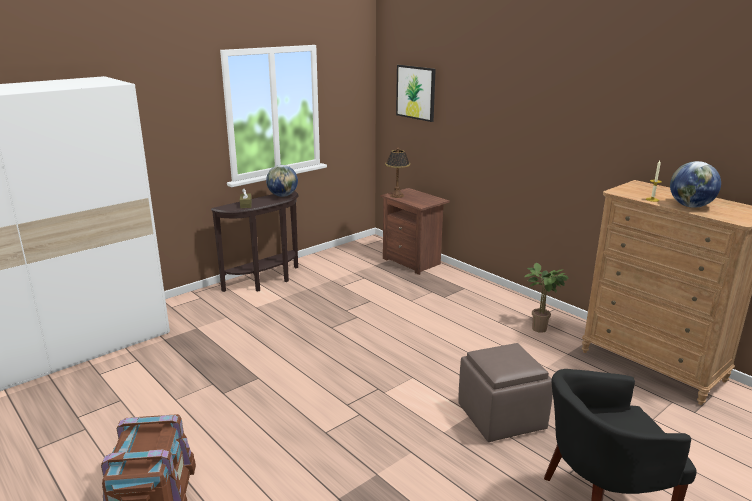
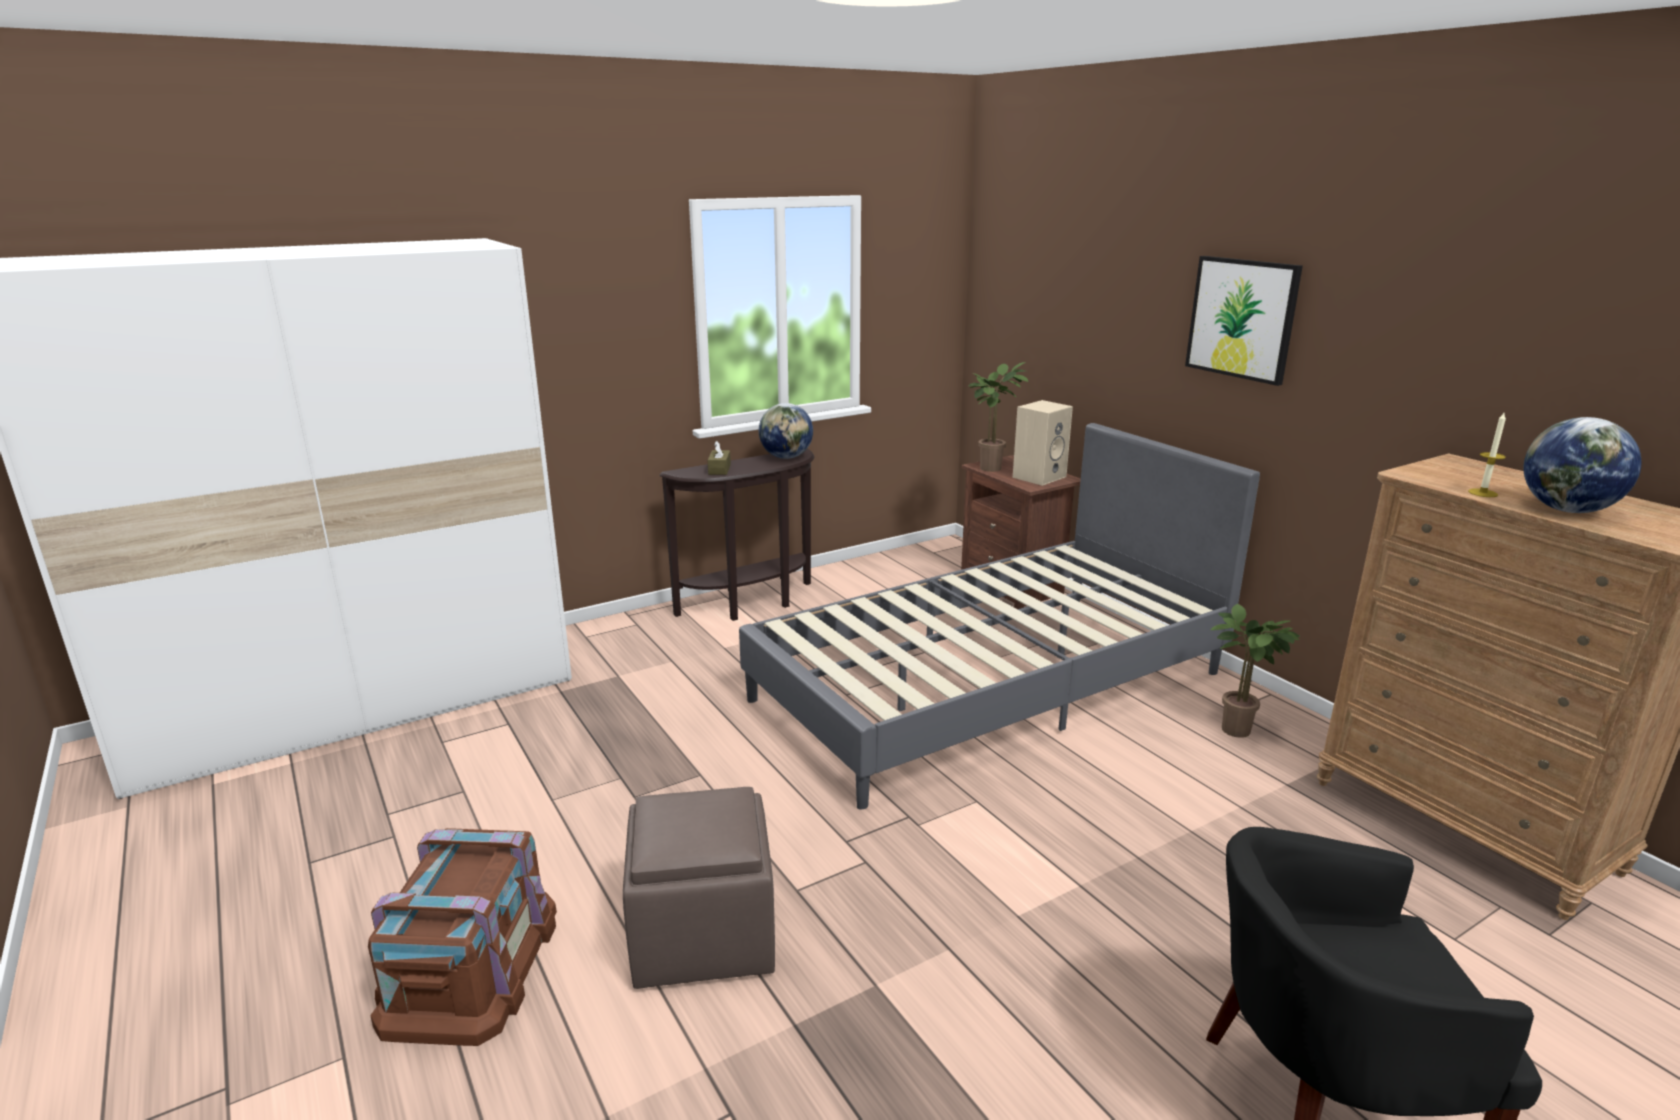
camera: 10 degrees right, 0 degrees up
(397, 195) = (991, 467): table lamp -> potted plant
(409, 316) = (990, 686): none -> grey bed
(416, 92) = (1036, 283): picture -> picture (1242, 318)
(424, 199) = (1039, 476): none -> beige speaker
(501, 416) = (1136, 897): brown ottoman -> brown ottoman (704, 933)

